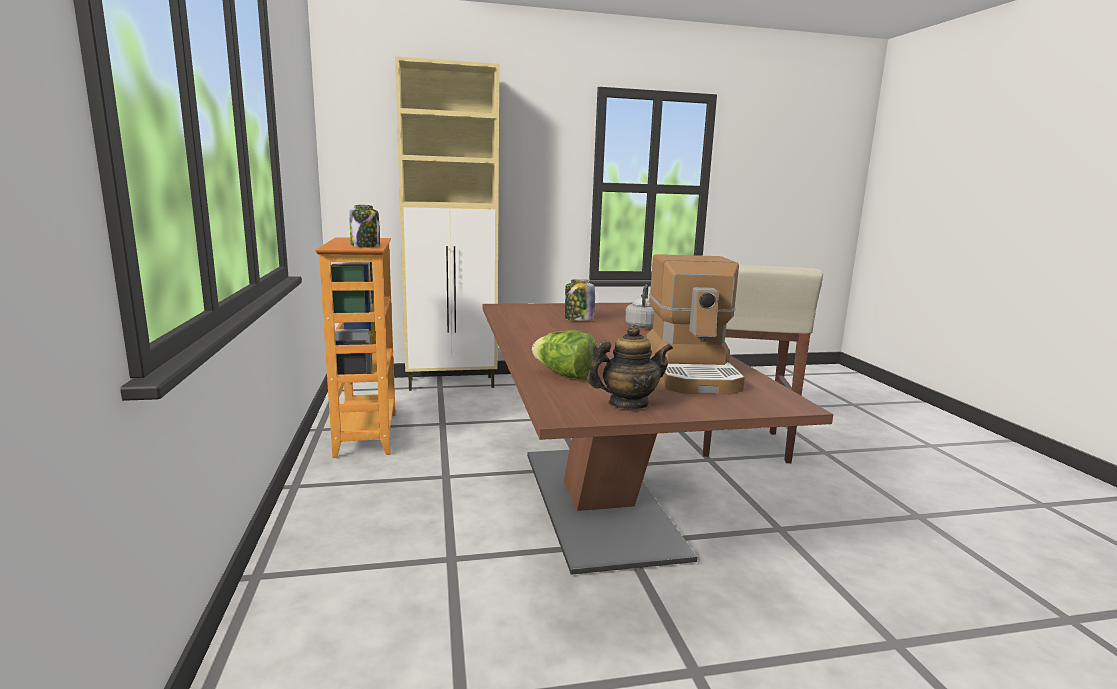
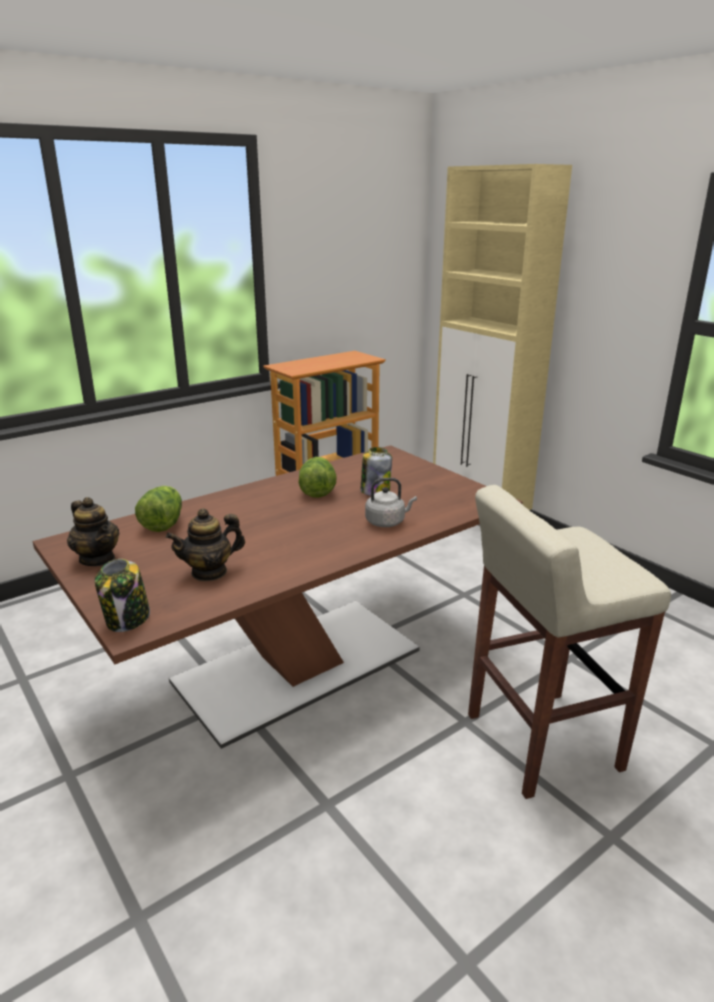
camera: 65 degrees right, 10 degrees up
(366, 246) = (308, 368): jar -> jar (127, 619)
(555, 329) = (317, 491): none -> lettuce
(692, 373) = (209, 572): coffee machine -> teapot

